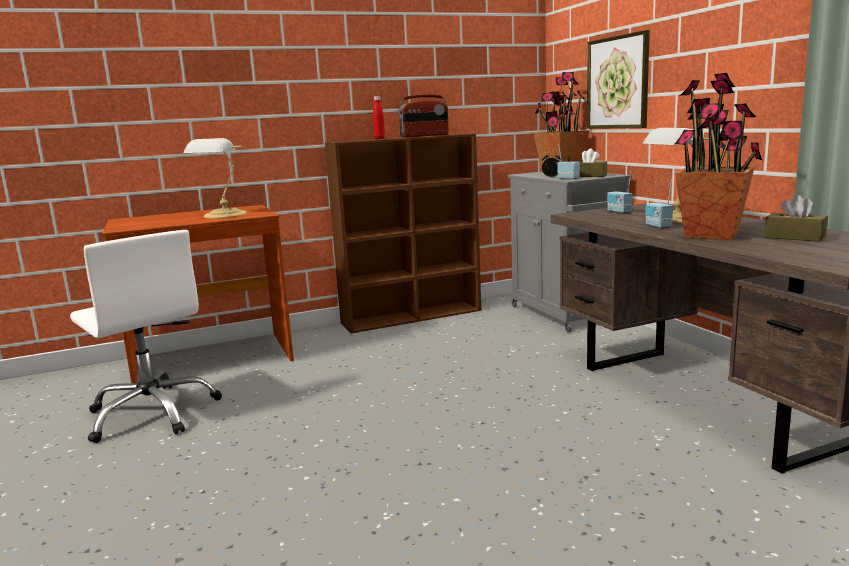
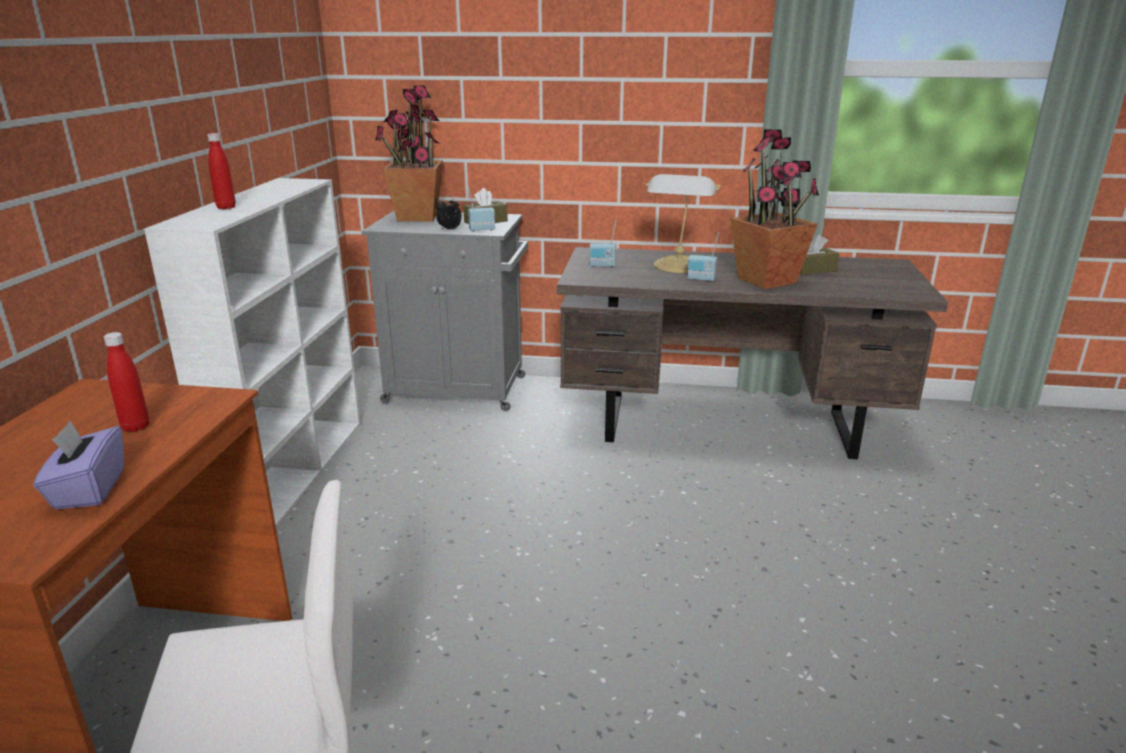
camera: 60 degrees left, 10 degrees up
(168, 223) = (88, 489): none -> purple tissue box
(224, 215) = (136, 427): table lamp -> red bottle
(413, 316) = (295, 469): brown bookcase -> white bookcase
(424, 136) = (265, 190): radio -> none
(618, 82) = (486, 103): picture -> none

